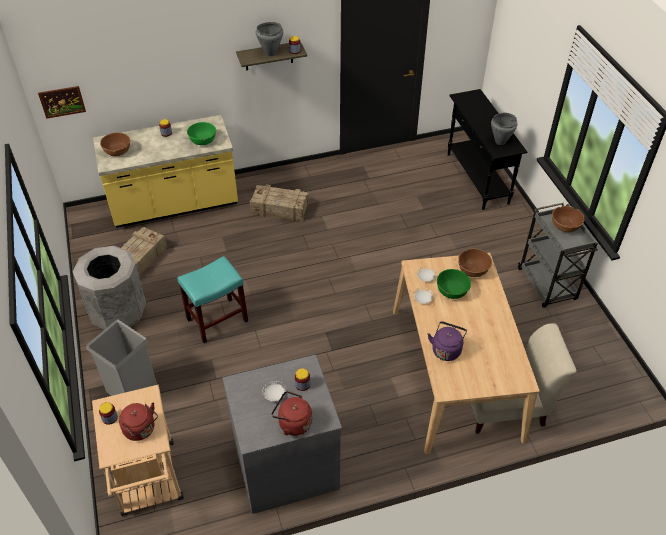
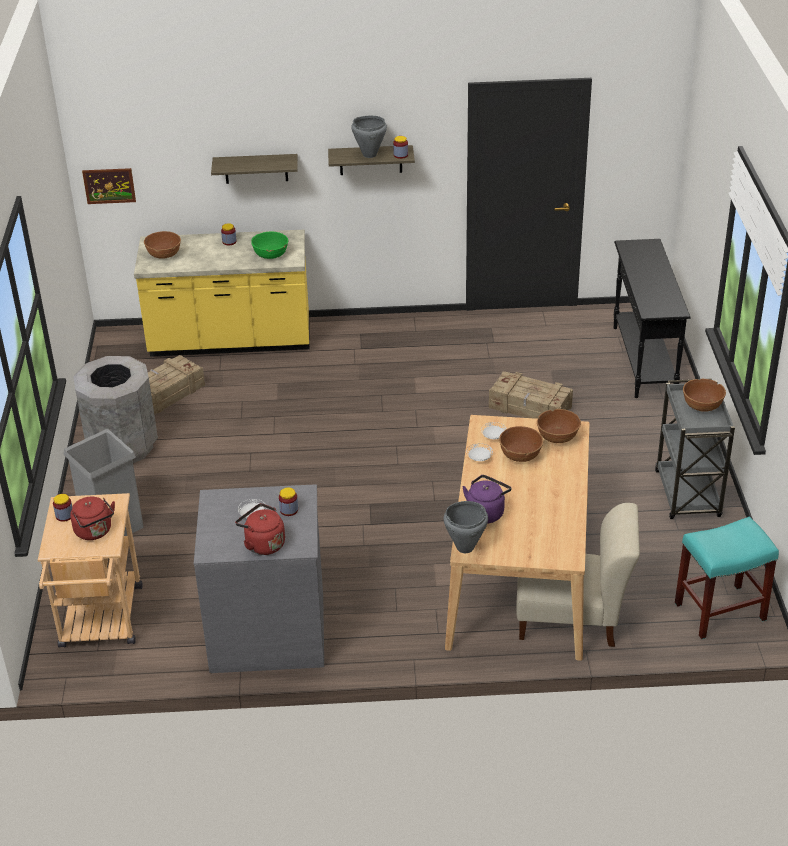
camera: 15 degrees right, 10 degrees down
(180, 73) = (256, 168): none -> shelf
(217, 320) = (239, 471): turquoise stool -> turquoise stool (720, 611)
(280, 209) = (362, 362): crate -> crate (530, 408)
(452, 291) = (520, 455): green bowl -> brown bowl
(500, 141) = (658, 301): grey cooking pot -> grey cooking pot (464, 547)

